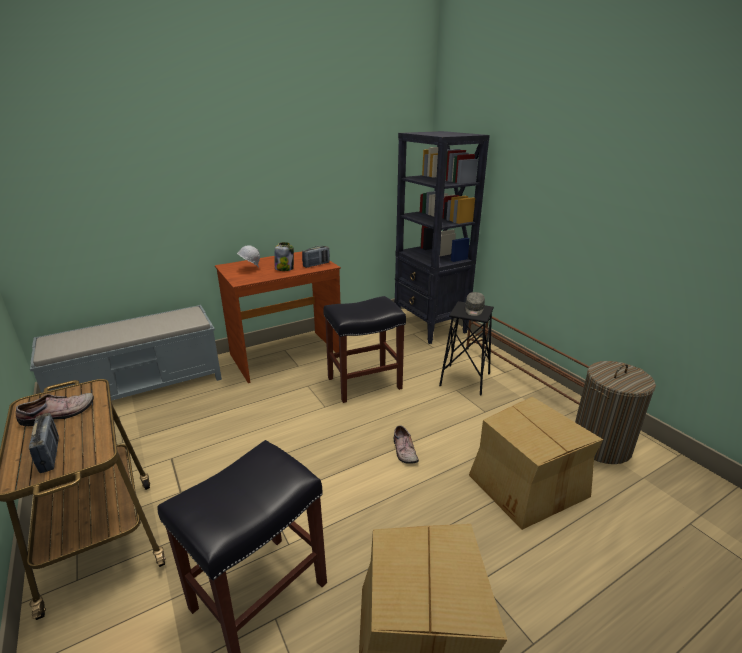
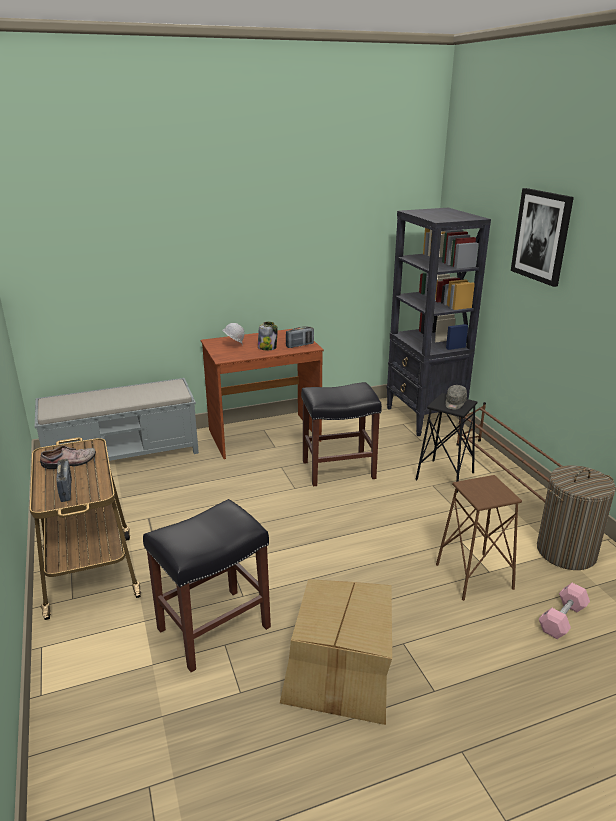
camera: 10 degrees right, 0 degrees up
(403, 450) = (362, 535): shoe -> none
(526, 484) = (474, 576): cardboard box -> brown stool
(546, 144) = (541, 236): none -> picture
(628, 522) = (562, 619): none -> pink dumbbell

